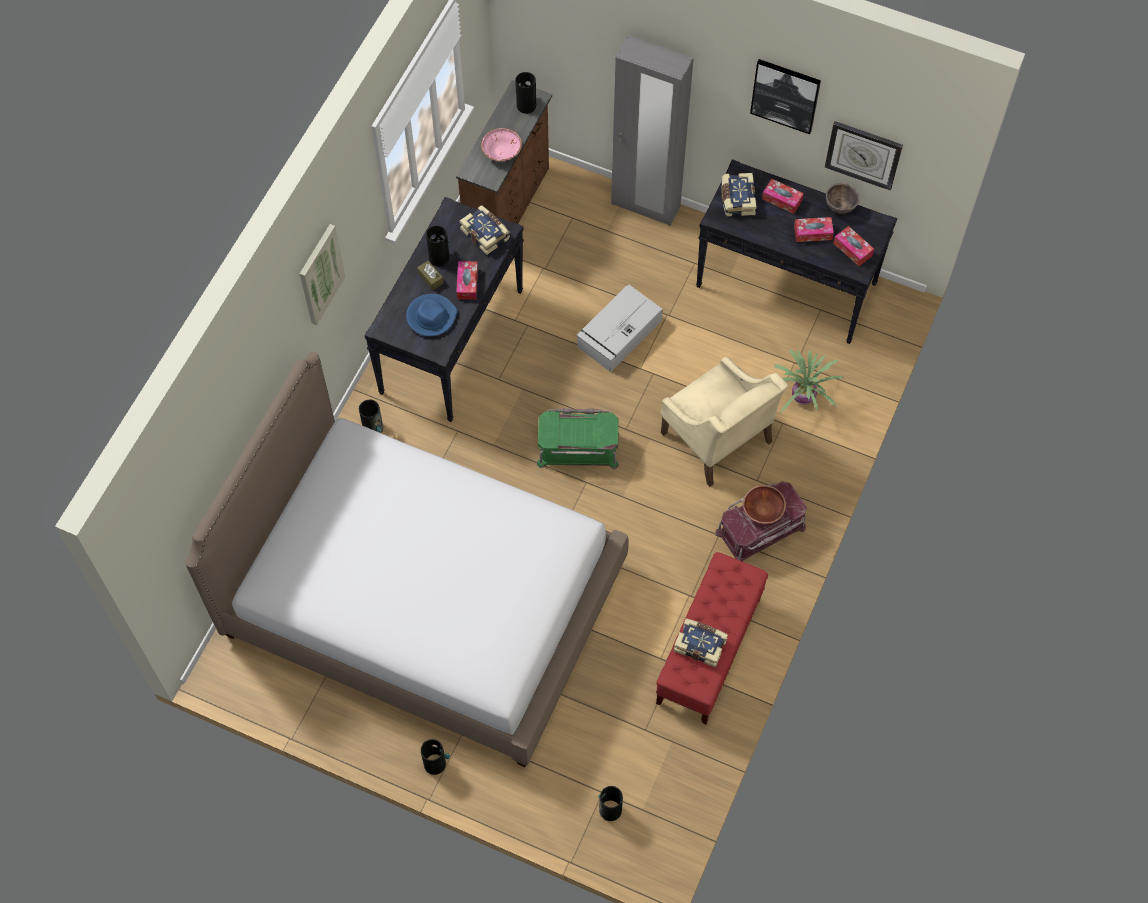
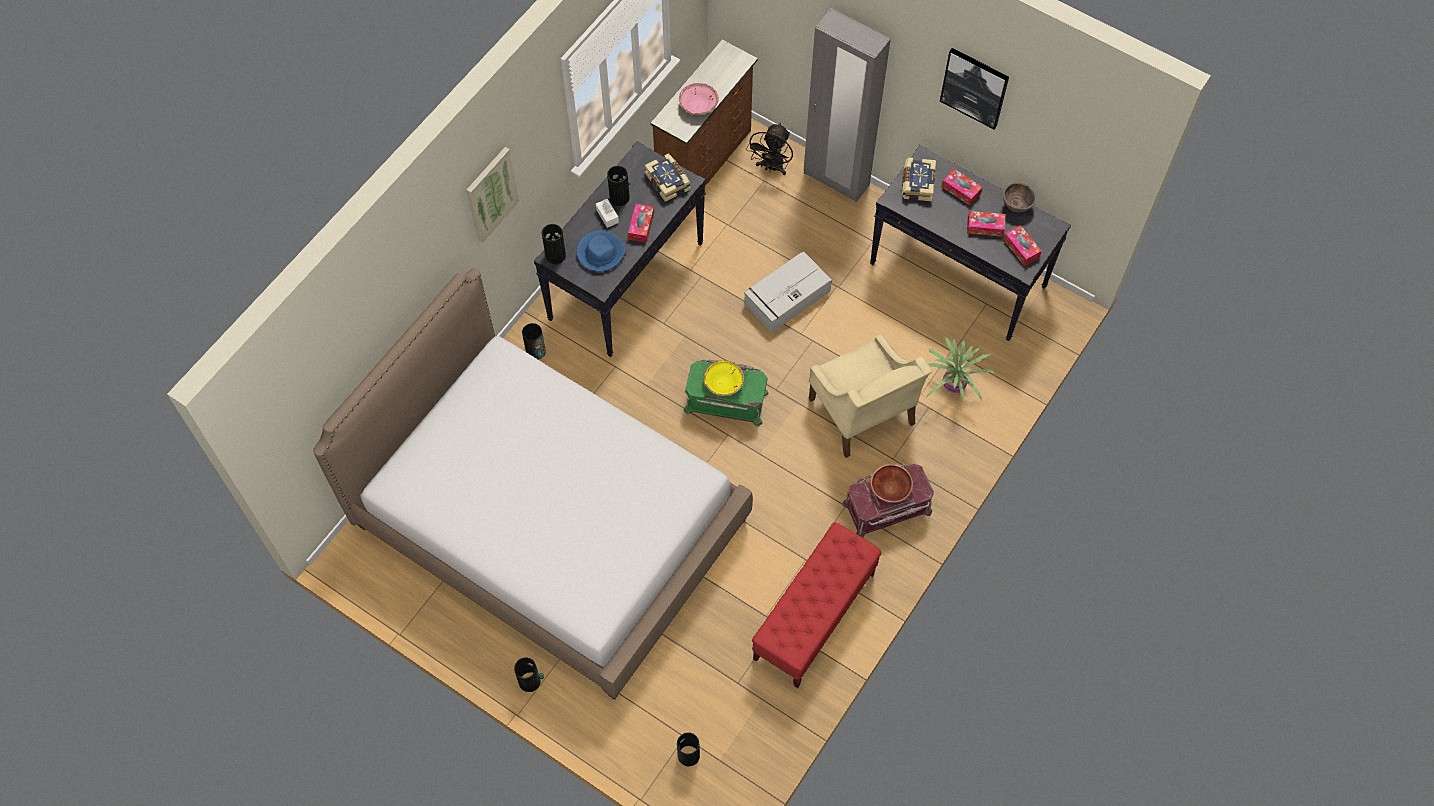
camera: 10 degrees right, 0 degrees up
(430, 278) = (607, 216): brown tissue box -> white tissue box
(526, 105) = (730, 65): vase -> vase (555, 255)
(575, 431) = (723, 384): none -> yellow bowl
(577, 203) = (771, 167): none -> black fan
(700, 644) = (801, 609): book -> none
(863, 154) = (1044, 157): wall clock -> none

